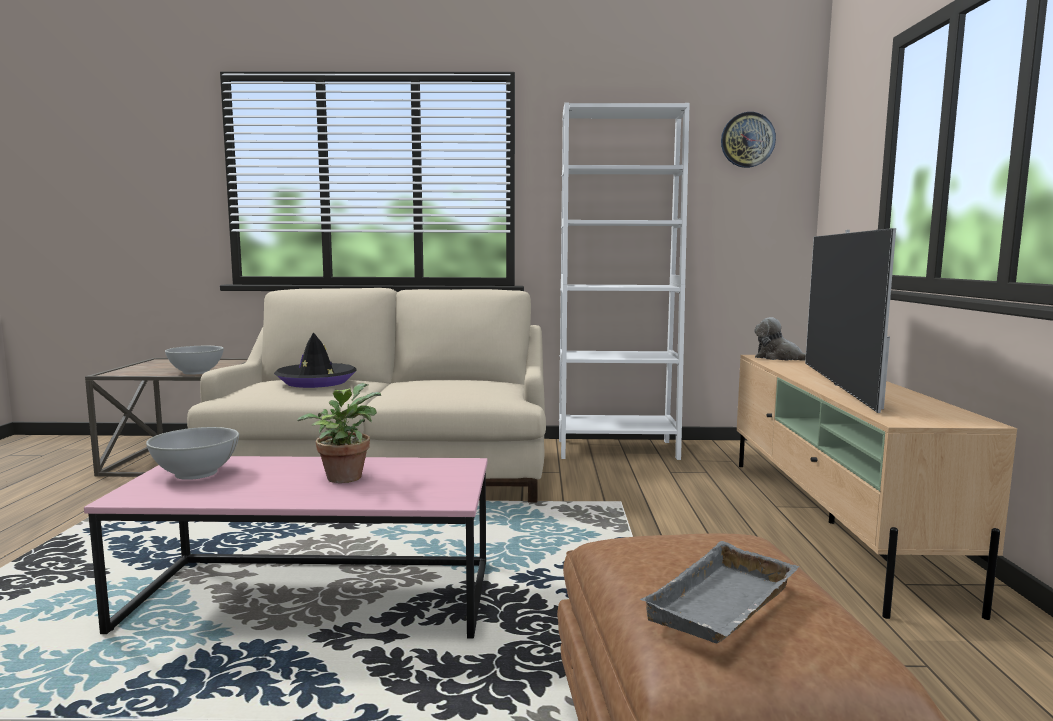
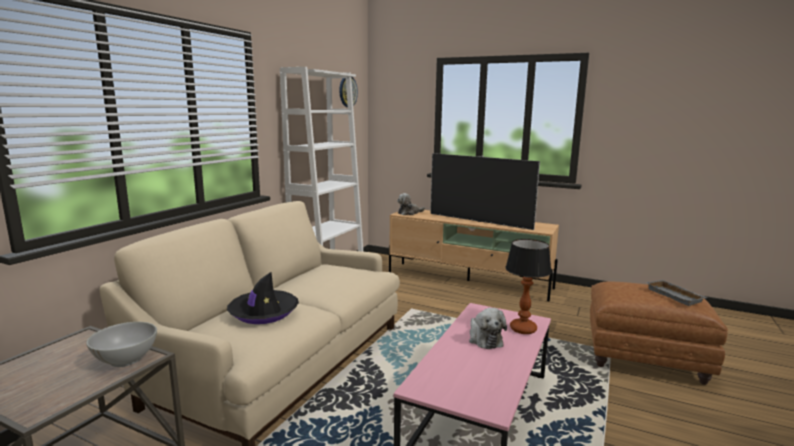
camera: 65 degrees left, 5 degrees up
(195, 473) = (451, 384): white bowl -> none
(344, 476) = (484, 339): potted plant -> plush toy
(401, 494) = (522, 329): none -> table lamp

